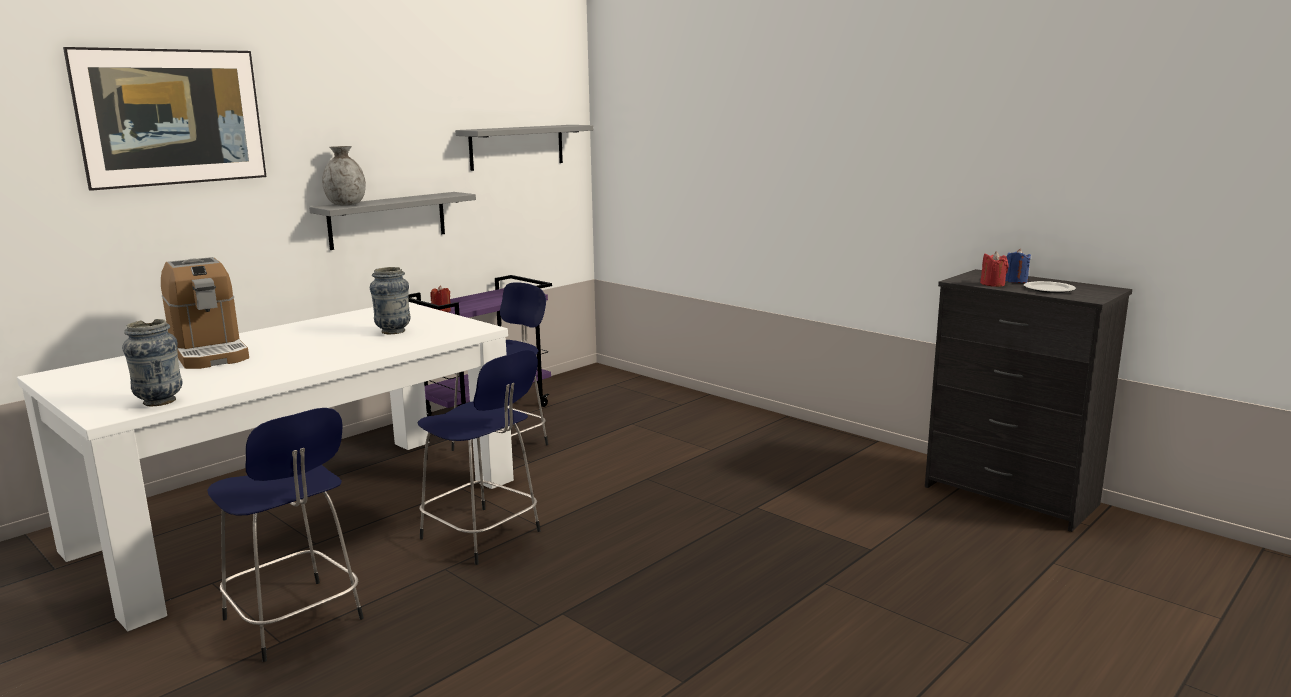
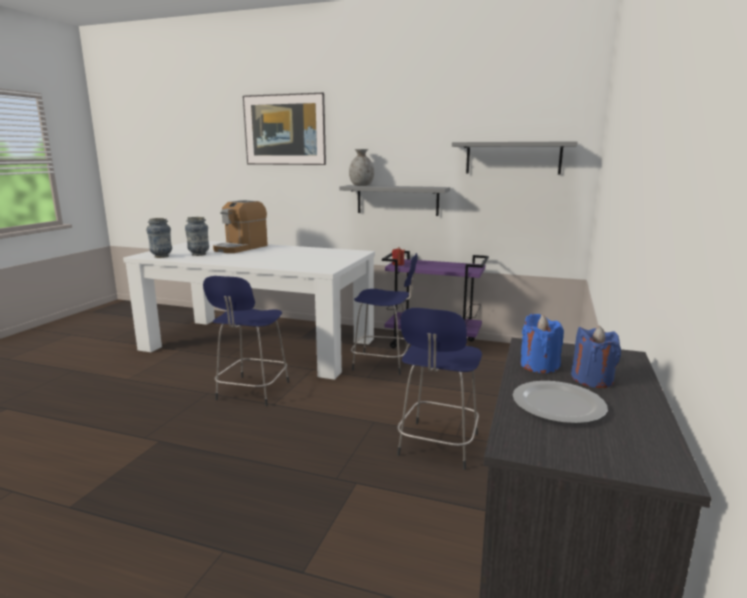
camera: 65 degrees right, 0 degrees up
(295, 621) = (147, 376): blue stool -> blue stool (437, 446)
(393, 331) = (303, 260): vase -> vase (199, 254)
(992, 284) = (539, 365): red candle -> blue candle

